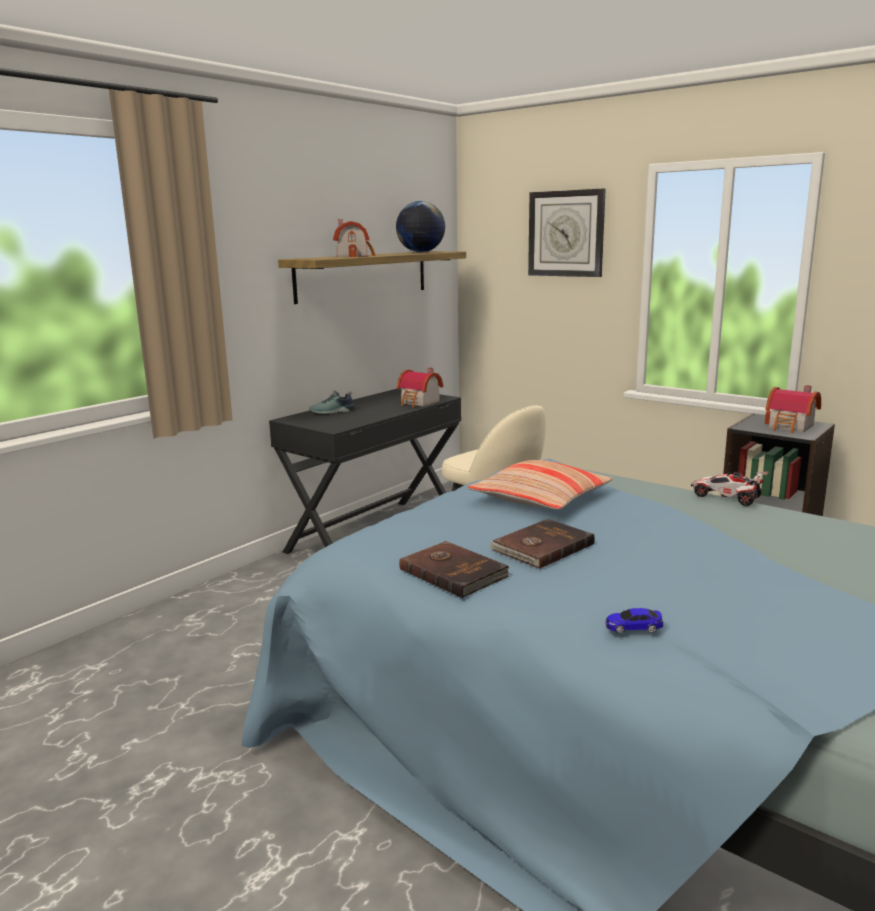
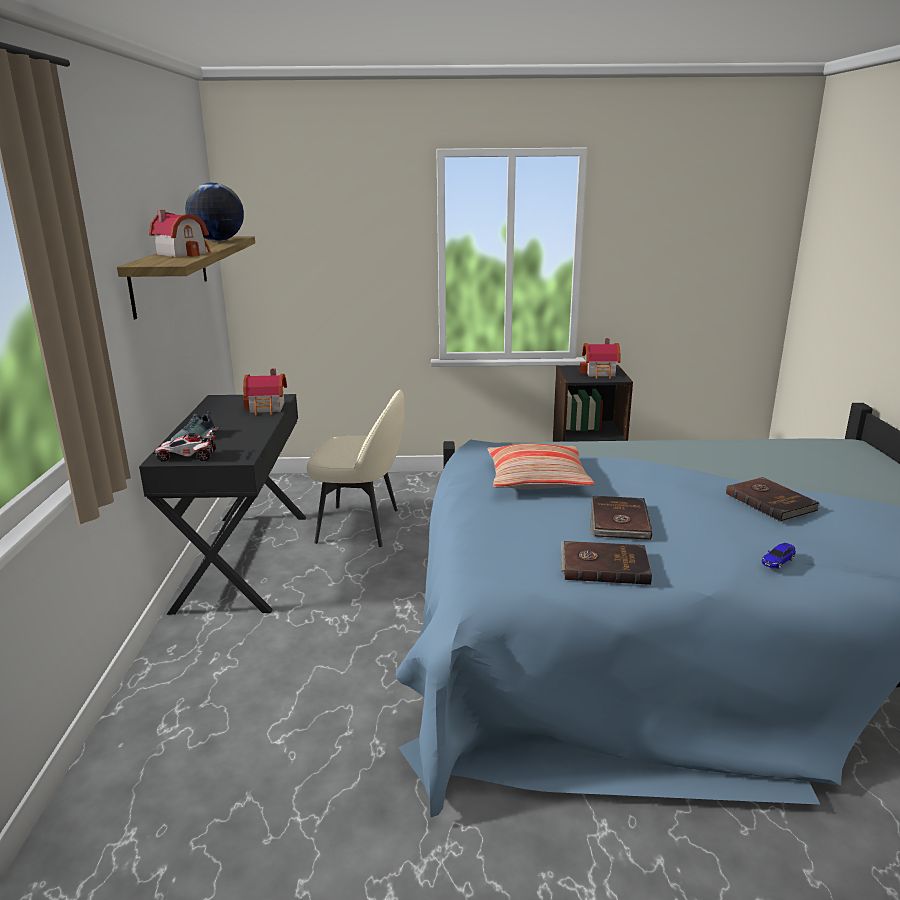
camera: 40 degrees left, 5 degrees up
(566, 233) = (353, 214): wall clock -> none
(727, 498) = (635, 441): toy car -> toy car (188, 457)
(758, 583) = (770, 501): none -> brown book

